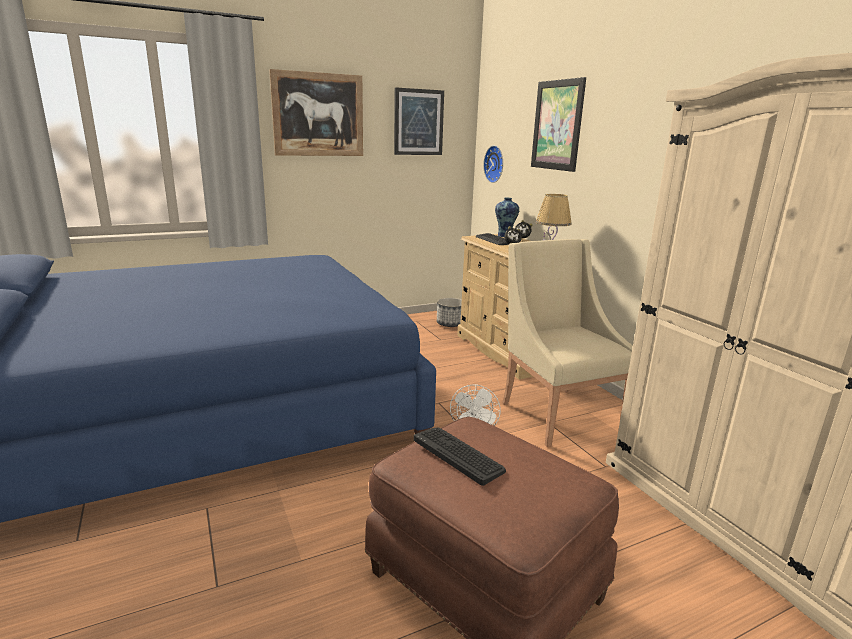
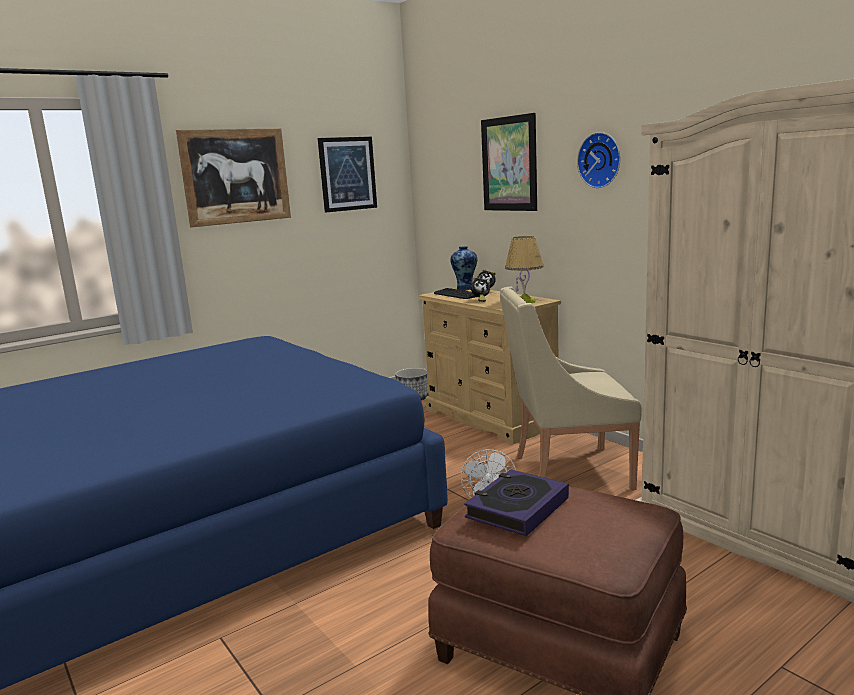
camera: 10 degrees left, 5 degrees down
(458, 454) = (517, 508): keyboard -> book
(495, 164) = (440, 211): wall clock -> wall clock (601, 160)
(557, 414) = (567, 472): beige armchair -> beige armchair turned 60 degrees counterclockwise

